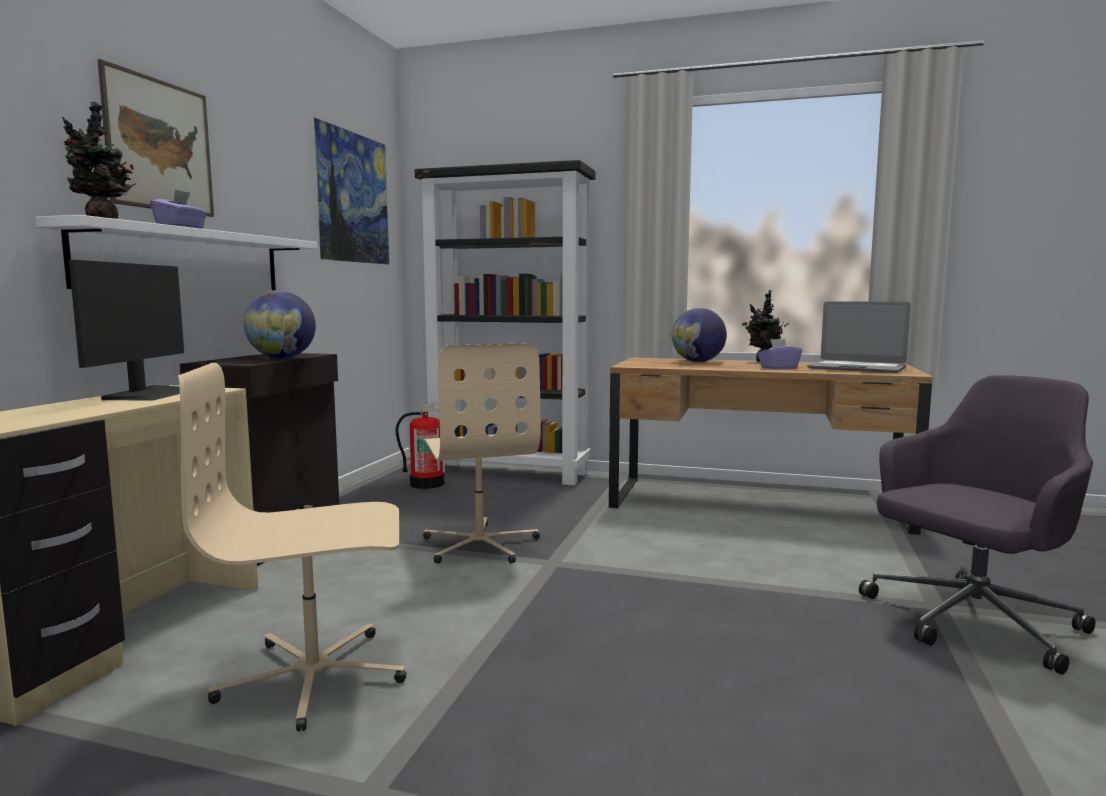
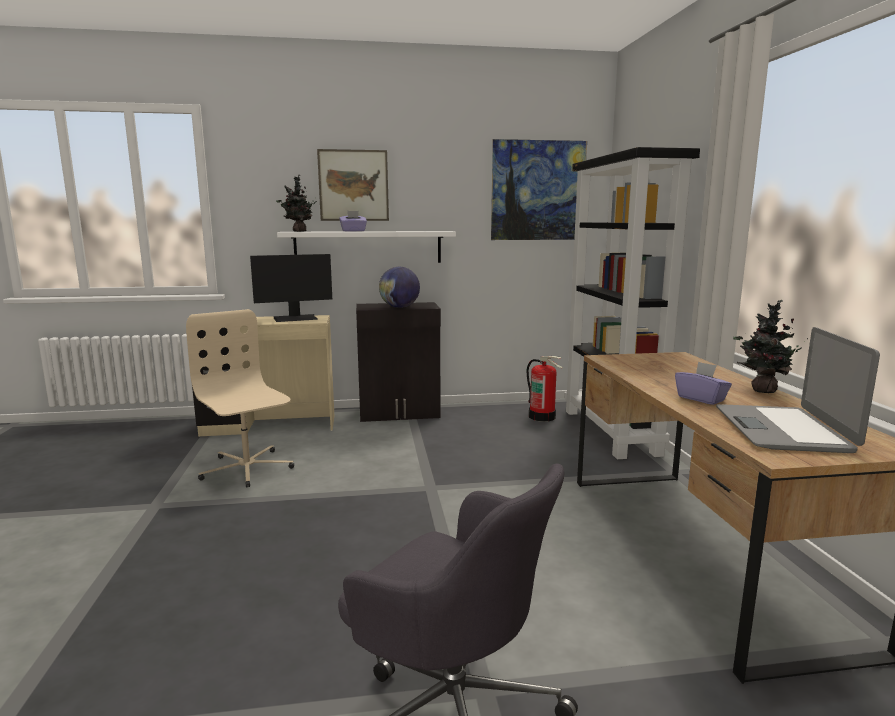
camera: 65 degrees right, 5 degrees up
(480, 544) = (441, 460): beige office chair -> none
(698, 361) = (694, 371): globe -> none

